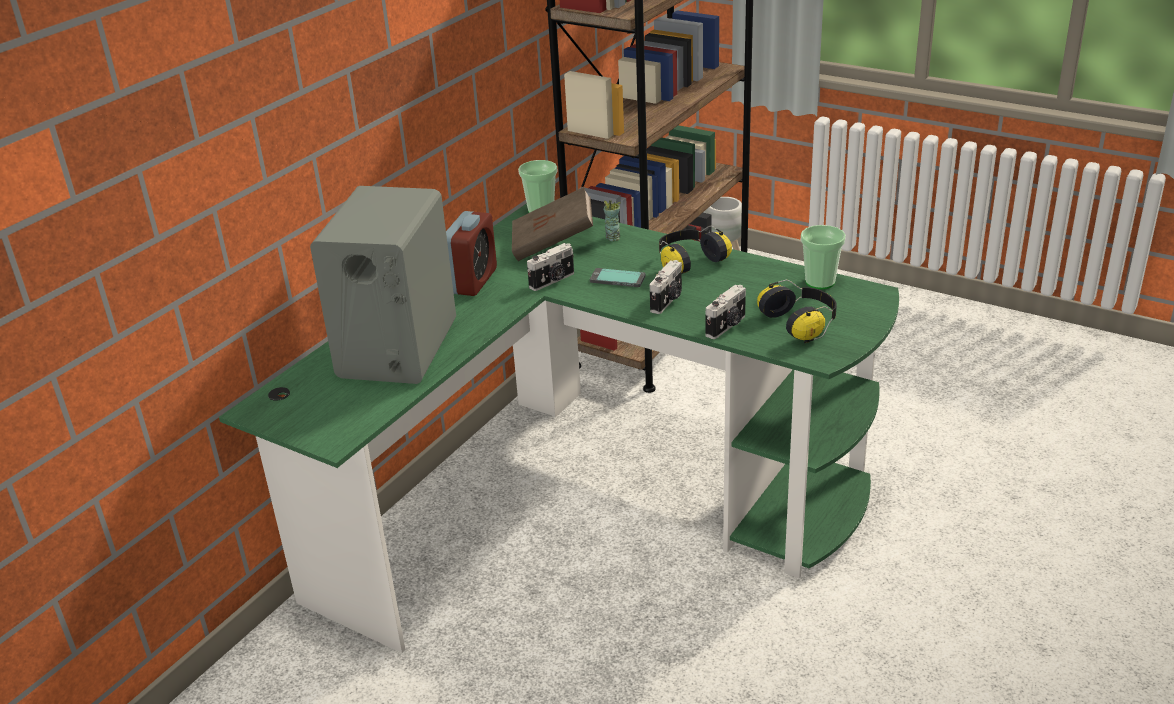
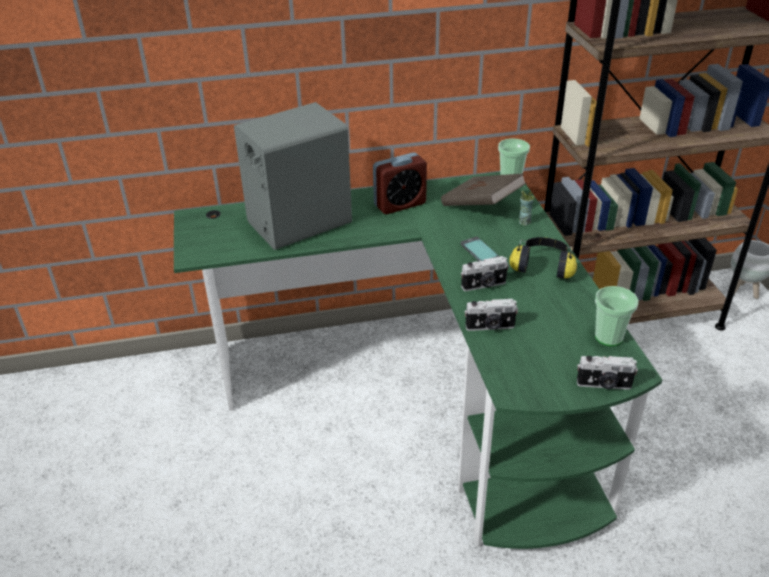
camera: 45 degrees right, 5 degrees up
(553, 281) = (441, 230): camera -> camera (604, 385)
(801, 323) = (541, 358): headphones -> none

